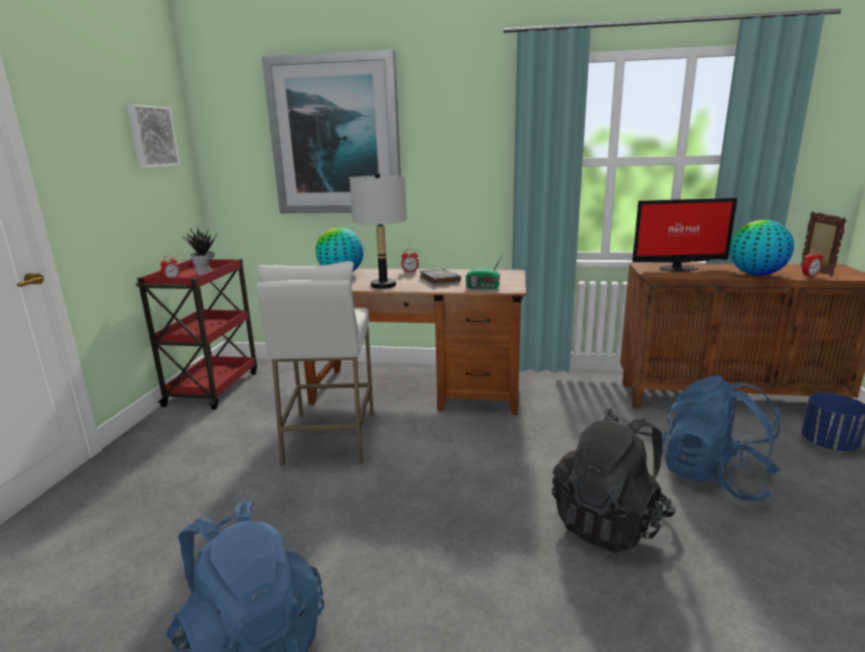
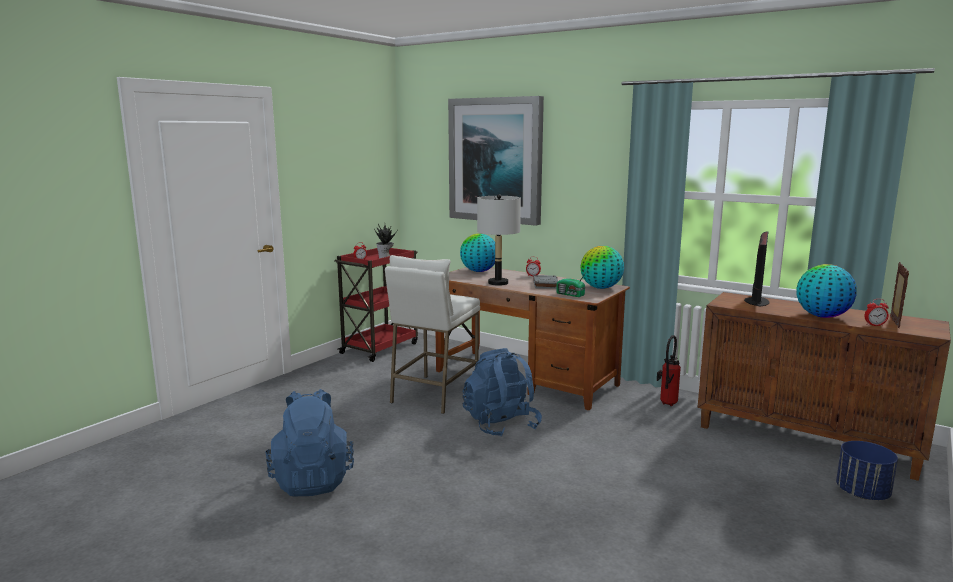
camera: 25 degrees right, 5 degrees down
(152, 137) = (365, 156): picture -> none
(501, 275) = (601, 288): none -> globe
(578, 389) = (666, 404): none -> fire extinguisher
(609, 522) = (585, 488): black backpack -> none
(676, 268) = (756, 301): monitor -> monitor turned 90 degrees counterclockwise
(714, 477) = (710, 485): blue backpack -> blue backpack (501, 424)

